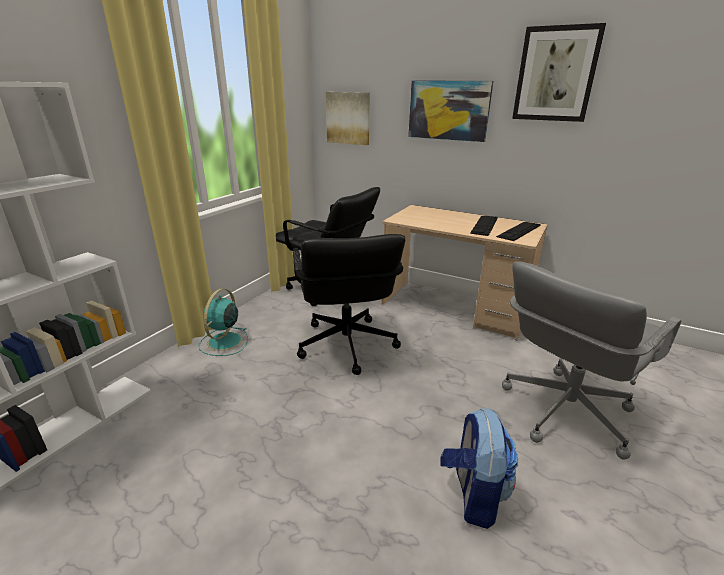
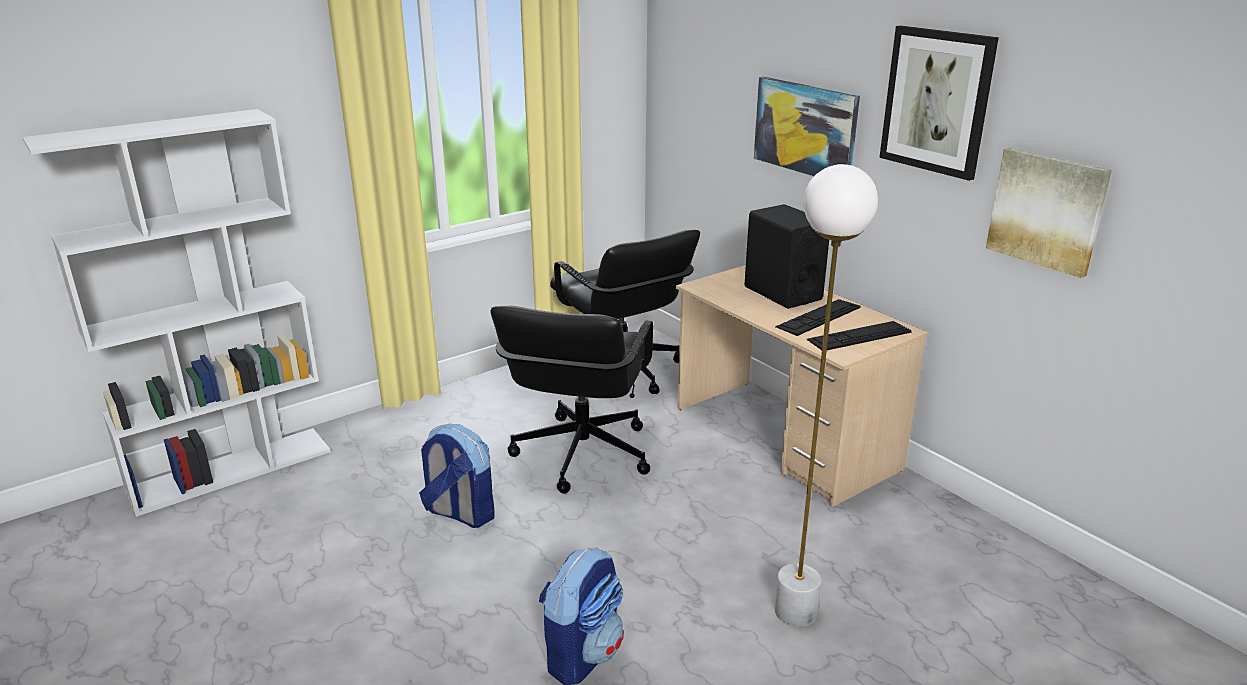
camera: 25 degrees right, 0 degrees up
(224, 342) = (438, 414): turquoise fan -> none
(293, 411) = (459, 513): none -> backpack
(348, 118) = (686, 116): picture -> picture (1047, 210)
(448, 217) = (782, 293): none -> black speaker
(564, 411) = (795, 612): grey office chair -> white floor lamp

